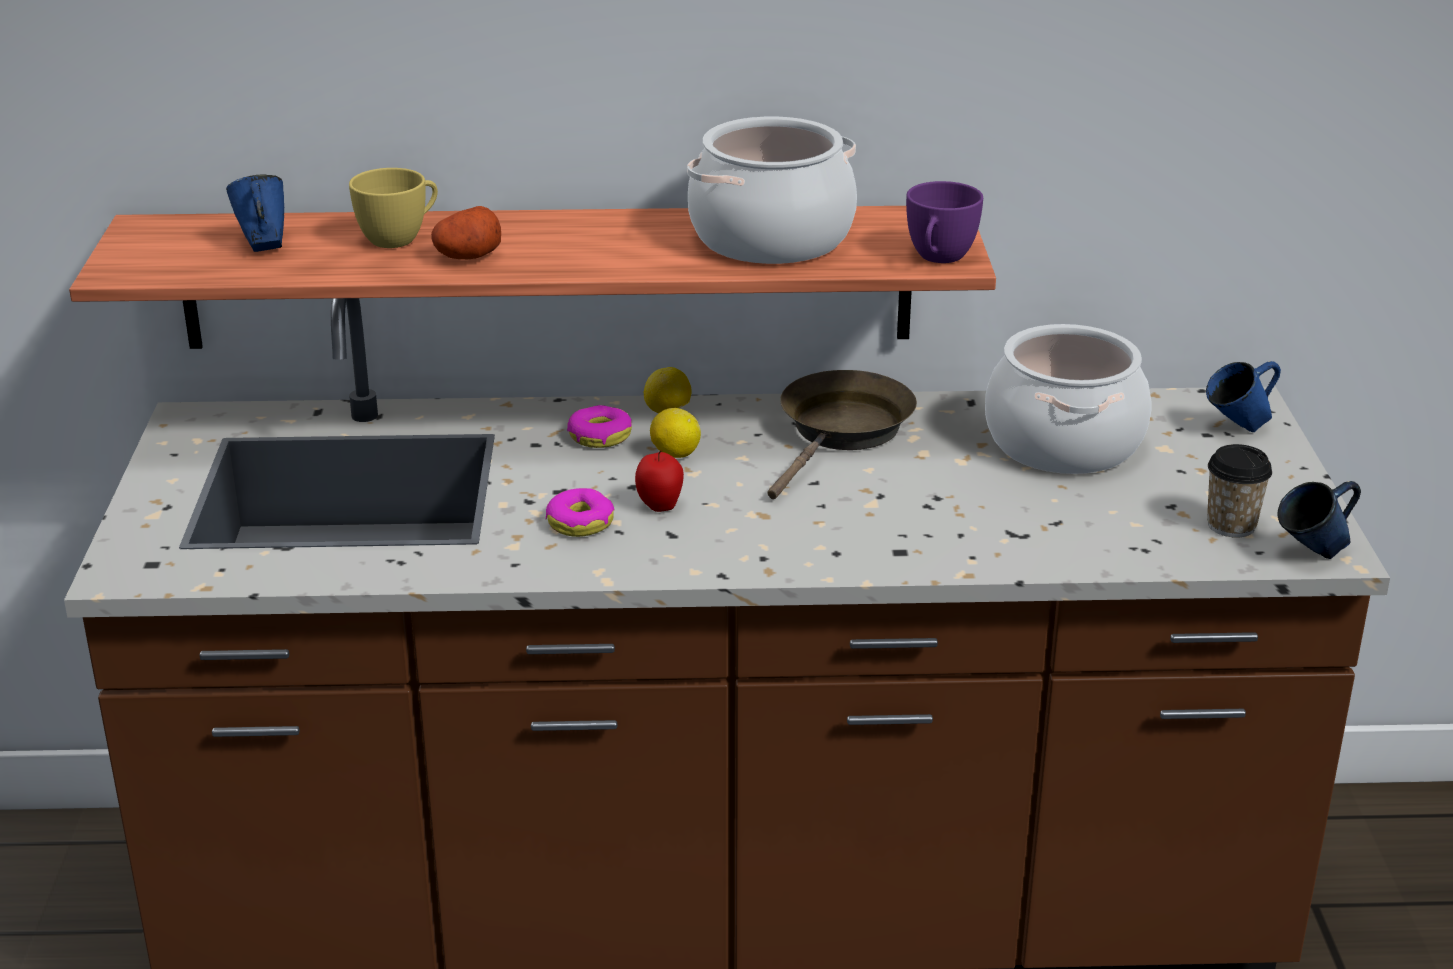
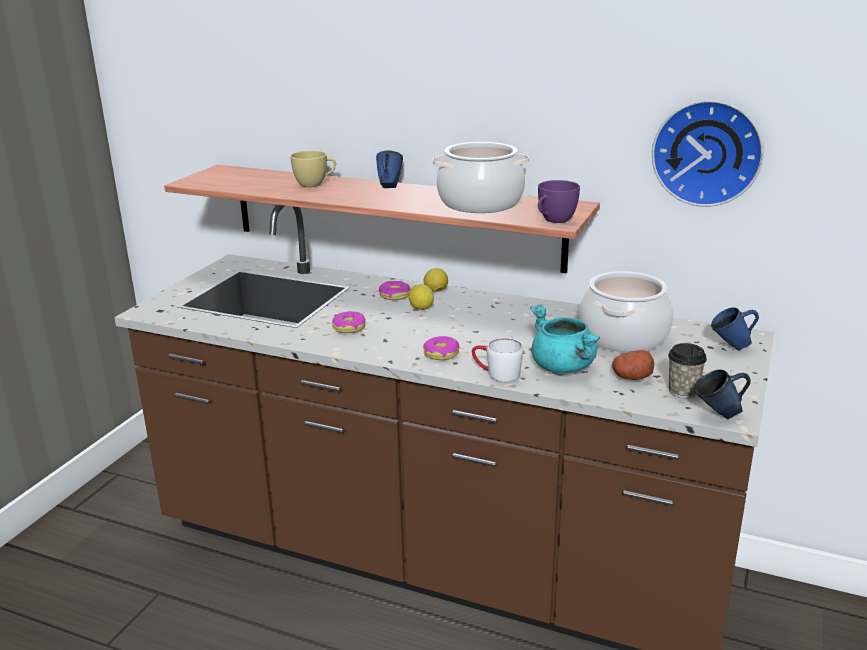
camera: 25 degrees right, 5 degrees down
(263, 246) = (256, 180): blue mug -> blue mug (389, 186)
(468, 256) = (334, 193): potato -> potato (632, 377)
(660, 506) = (392, 327): apple -> none
(797, 540) = (441, 354): none -> donut
(842, 433) = (511, 313): brown frying pan -> none
(923, 559) = (496, 374): none -> white mug
(1019, 522) = (564, 367): none -> turquoise cooking pot
(1158, 99) = (707, 152): none -> wall clock

